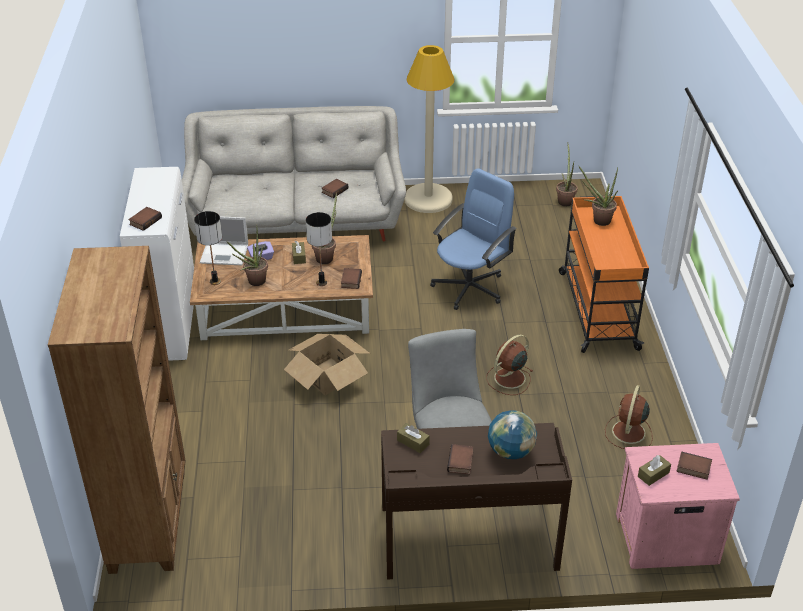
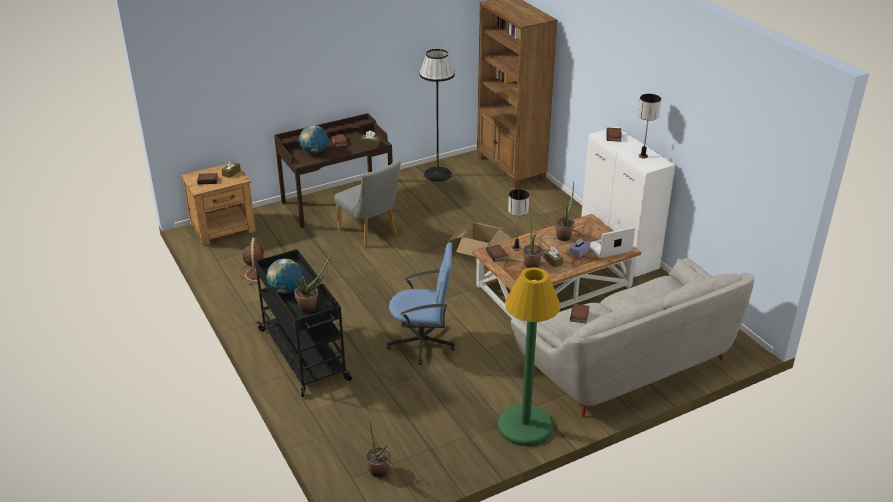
camera: 155 degrees right, 5 degrees down
(215, 281) = (591, 229): table lamp -> table lamp (643, 156)
(271, 551) = (437, 174): none -> black floor lamp
(428, 199) = (525, 426): beige floor lamp -> green floor lamp
(470, 287) = (422, 343): blue office chair -> blue office chair turned 105 degrees counterclockwise
(508, 379) = (354, 283): brown fan -> none
(597, 309) = (304, 355): orange cart -> black cart
(619, 244) = (286, 290): none -> globe
(665, 537) = (224, 228): pink nightstand -> brown nightstand

